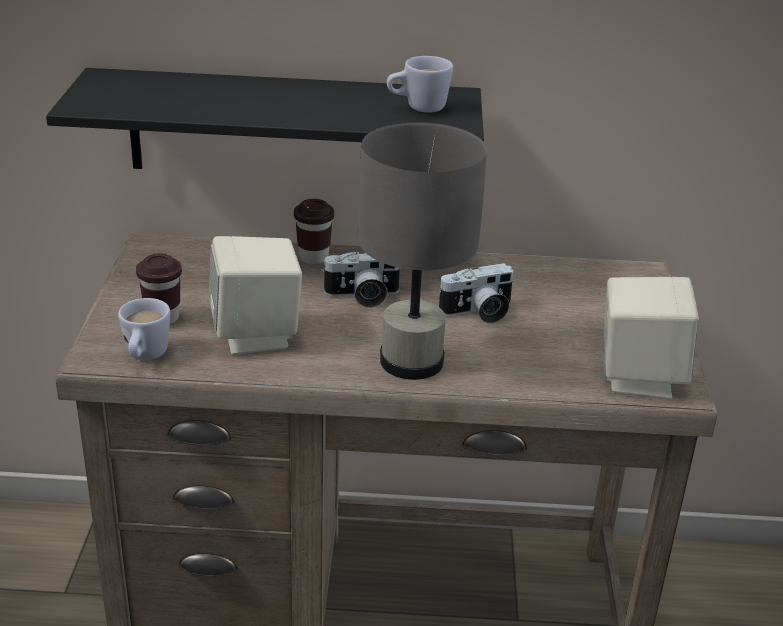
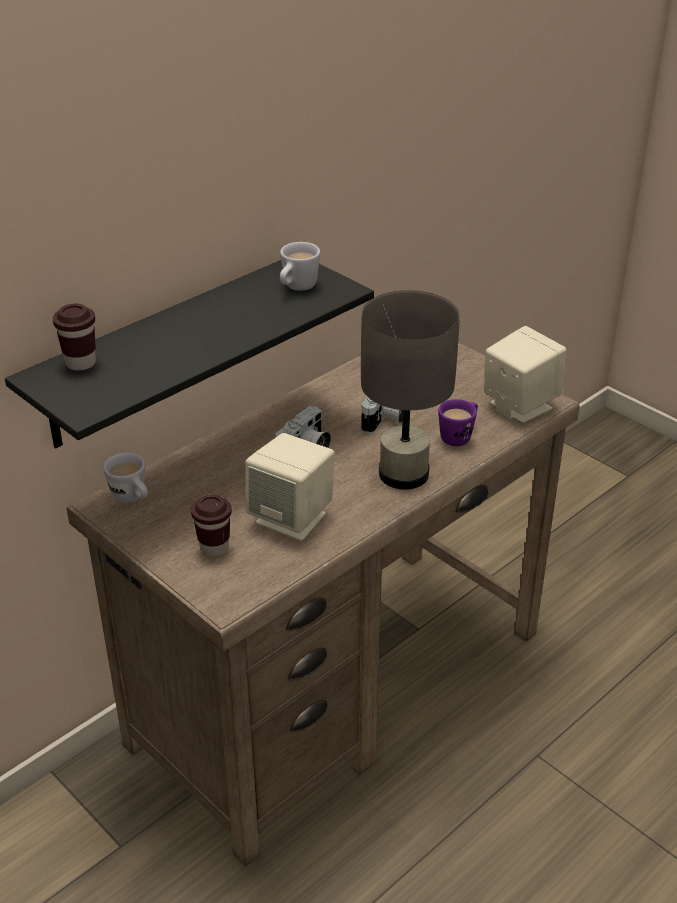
camera: 45 degrees left, 5 degrees up
(145, 357) = (254, 580): white mug -> white mug (132, 499)
(313, 258) = (229, 444): brown cup -> brown cup (81, 363)
(524, 365) = (459, 436): none -> purple mug

